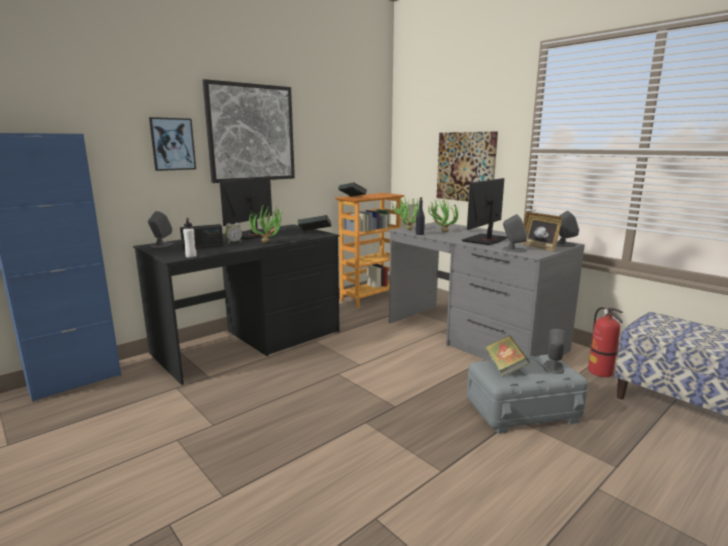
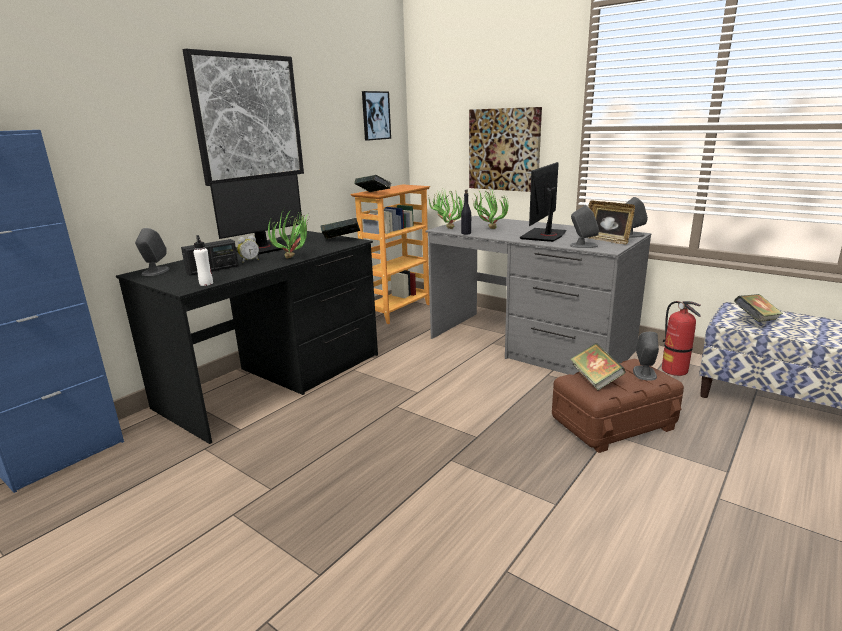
camera: 10 degrees left, 5 degrees up
(172, 144) = (152, 137): picture -> picture (375, 115)
(251, 235) = (264, 248): monitor -> monitor turned 150 degrees counterclockwise
(522, 410) = (612, 423): grey storage box -> brown storage box
(671, 330) = (755, 321): none -> book

